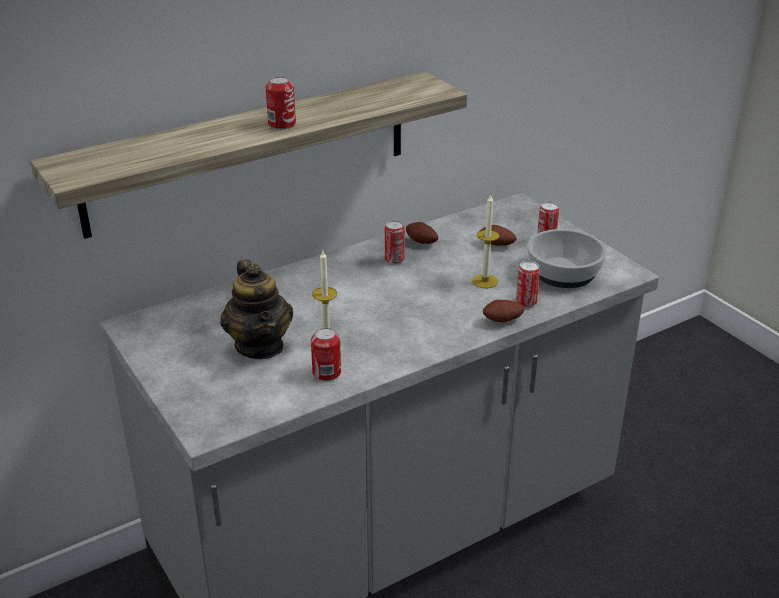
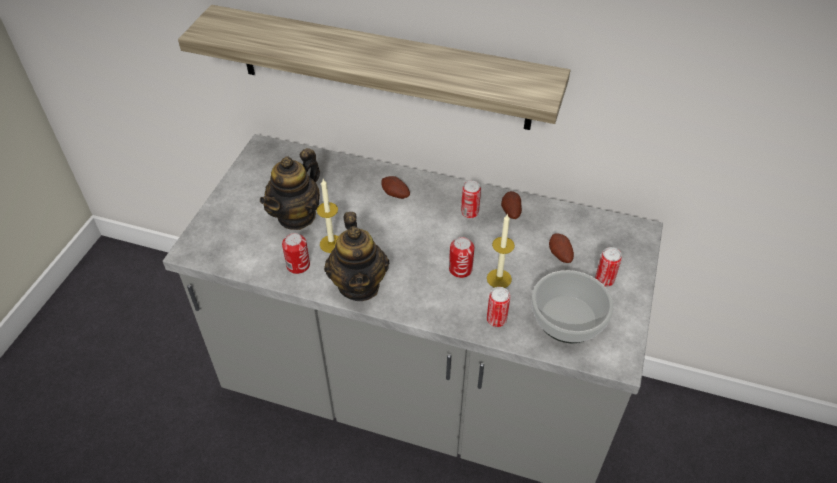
camera: 50 degrees right, 15 degrees up
(282, 124) = (377, 60): can -> can (460, 269)
(398, 350) = (359, 285): none -> teapot
(503, 321) = (455, 321): potato -> potato (395, 195)

